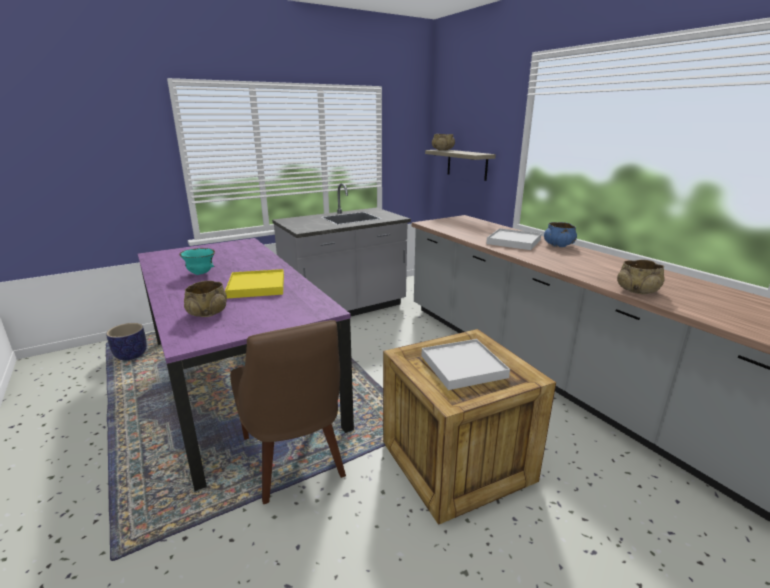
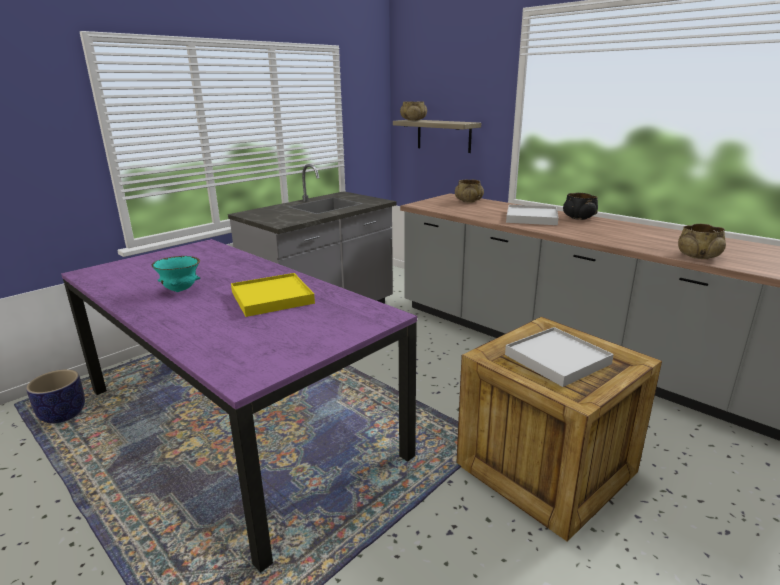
camera: 15 degrees left, 0 degrees up
(208, 313) = (238, 337): beige bowl -> beige bowl (468, 201)
(294, 459) = (364, 505): brown chair -> none
(558, 245) = (578, 217): blue bowl -> black bowl

